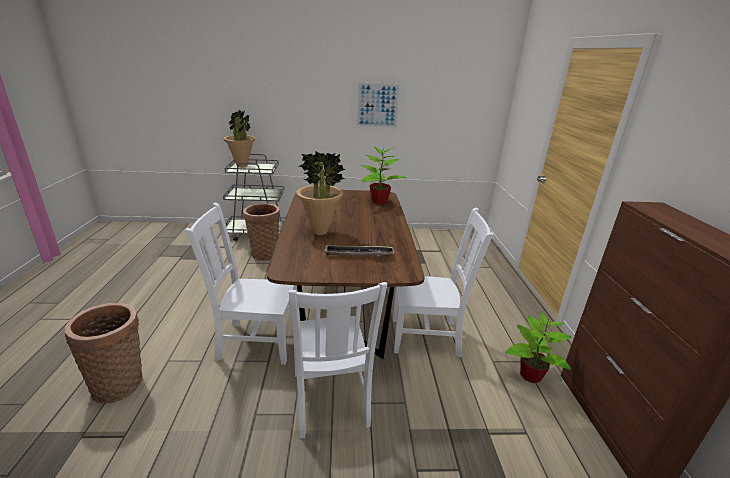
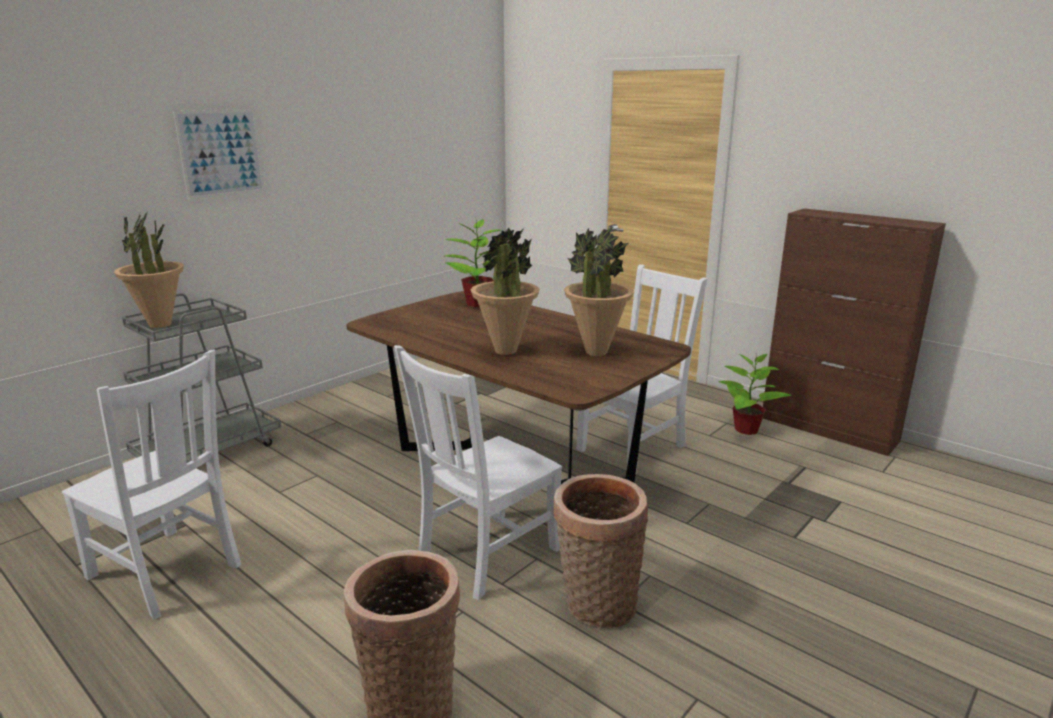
camera: 45 degrees left, 5 degrees down
(264, 253) = (281, 468): basket -> basket (596, 604)
(330, 401) = (657, 544): white chair -> white chair (167, 573)
(359, 254) = (595, 352): tray -> potted plant
(377, 105) = (354, 170): picture -> picture (221, 153)

